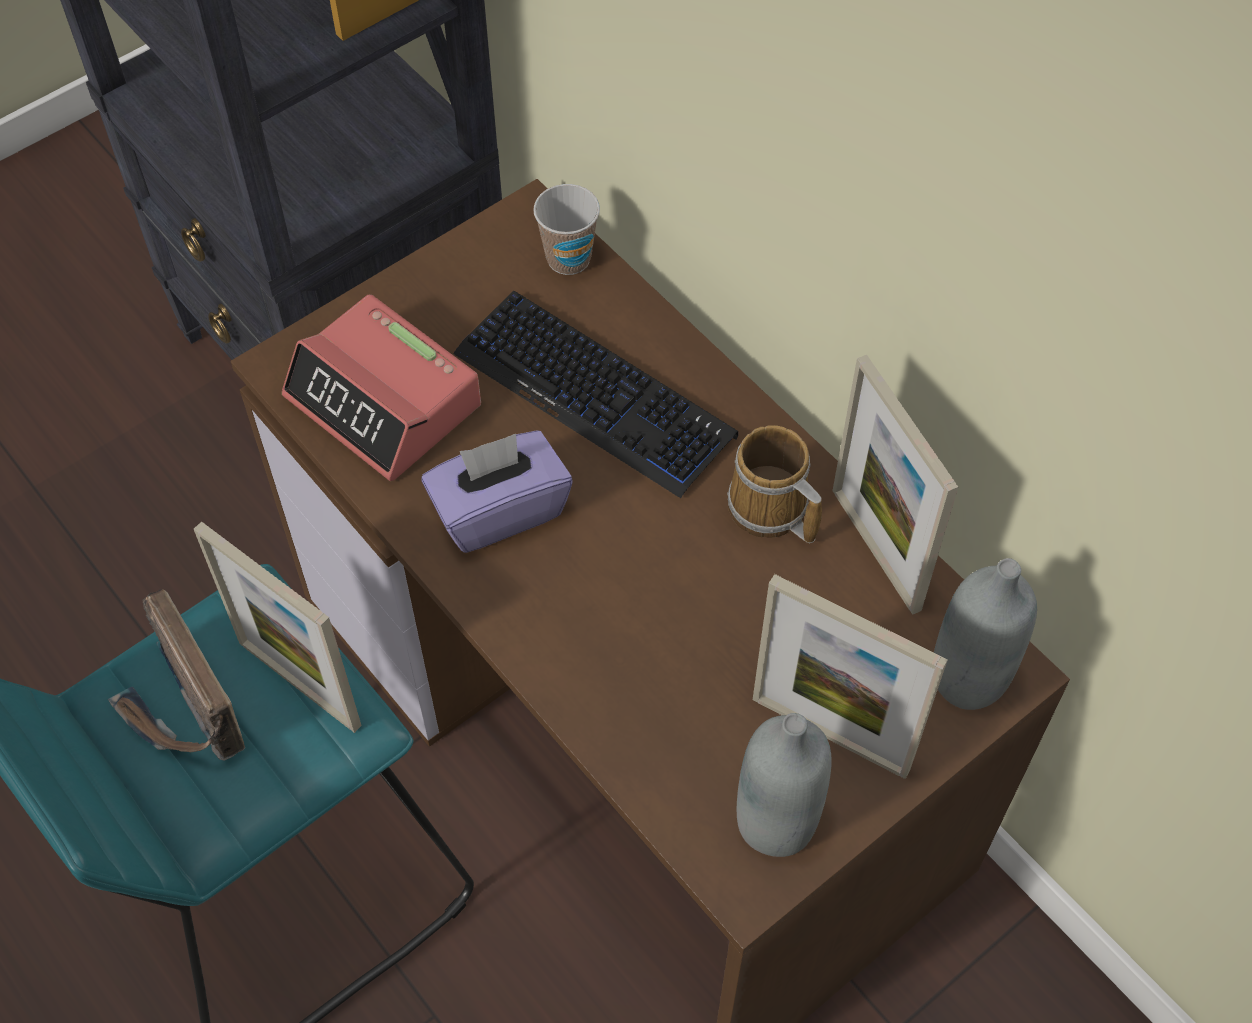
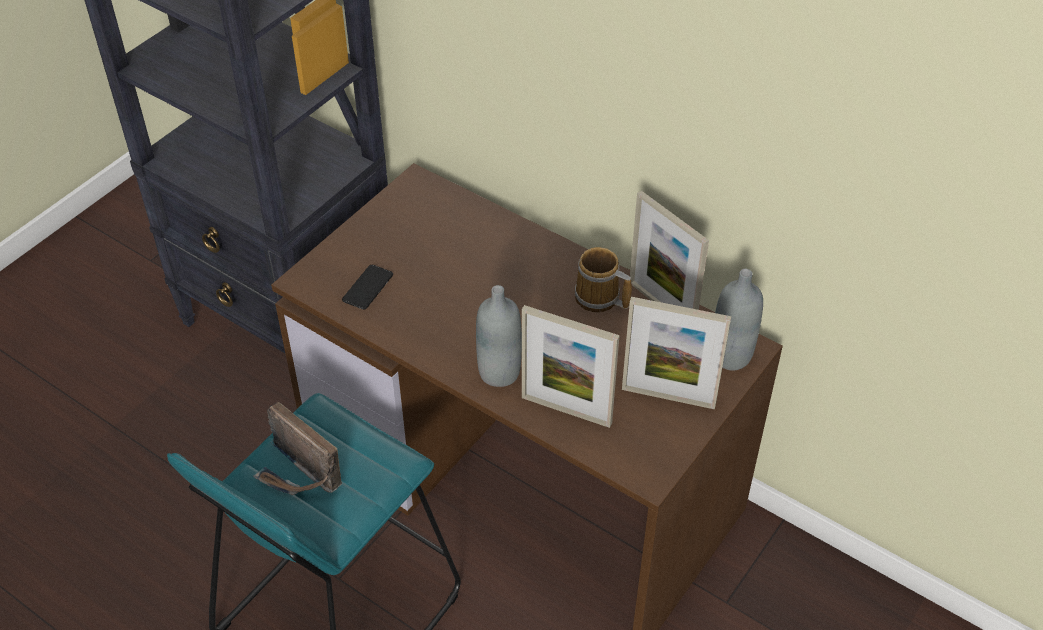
camera: 15 degrees left, 10 degrees down
(299, 684) = (361, 446): picture frame -> picture frame (566, 410)
(384, 402) = (368, 288): alarm clock -> phone
(499, 510) = (451, 328): purple tissue box -> none
(568, 259) = (446, 199): cup -> none
(595, 395) = (484, 262): keyboard -> none
(776, 822) = (654, 444): grey bottle -> grey bottle (499, 372)

